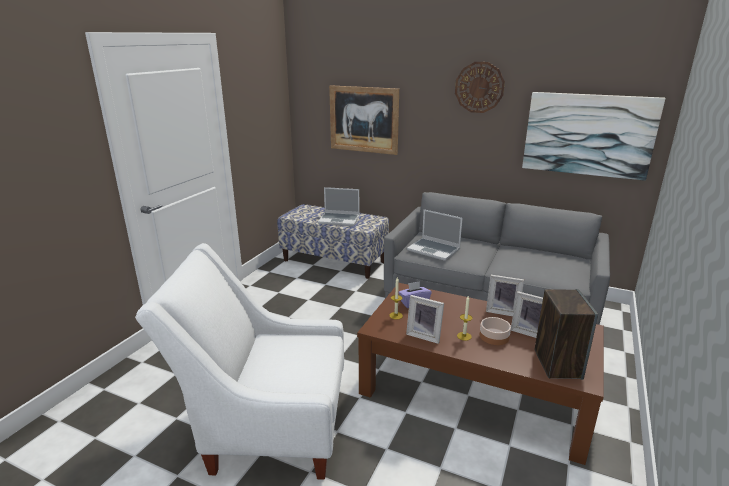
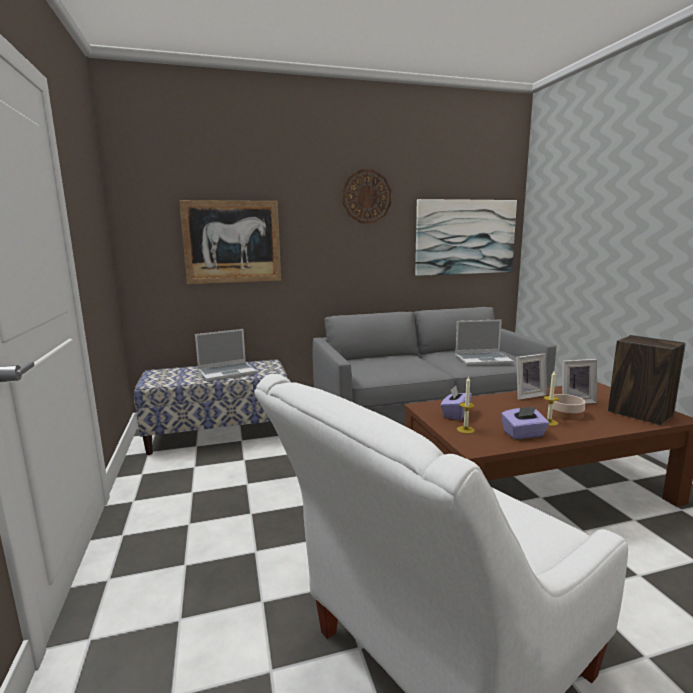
camera: 40 degrees left, 10 degrees down
(424, 335) = (523, 434): picture frame -> purple tissue box
(434, 250) = (382, 370): laptop -> laptop (483, 360)

